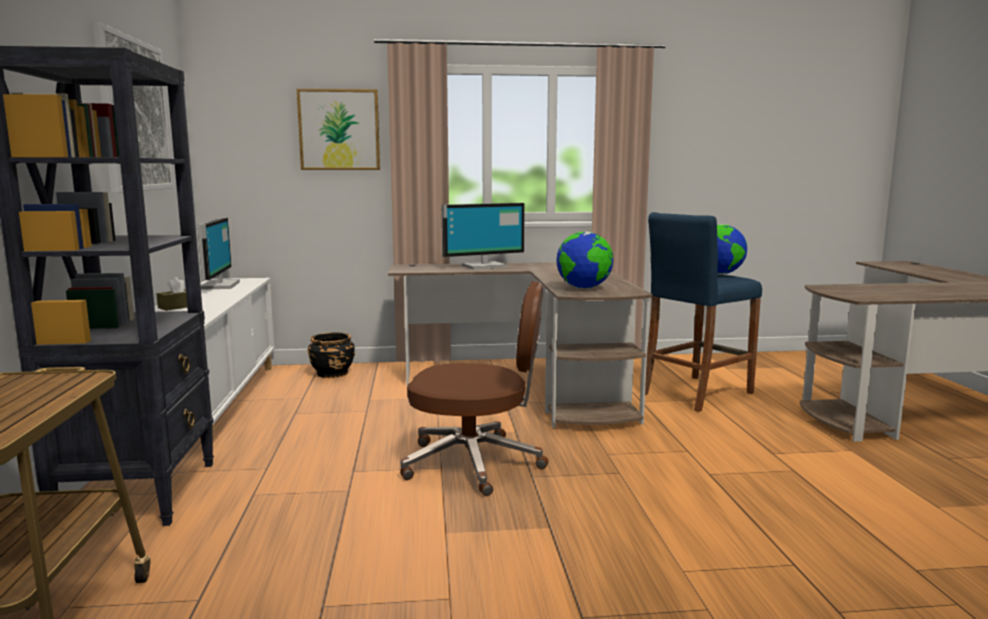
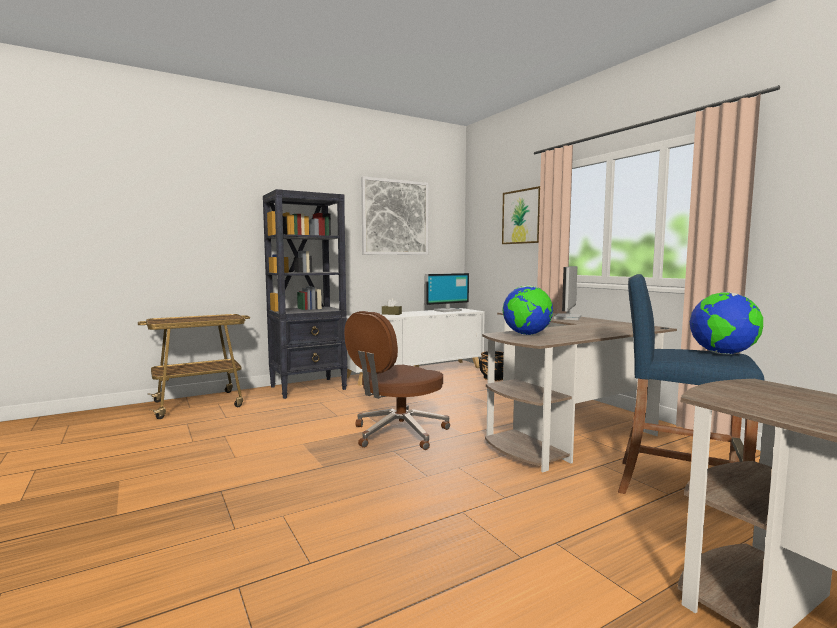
camera: 65 degrees right, 5 degrees down
(475, 463) = (398, 433): brown office chair -> brown office chair turned 60 degrees clockwise
(483, 266) = (569, 318): monitor -> monitor turned 75 degrees clockwise

